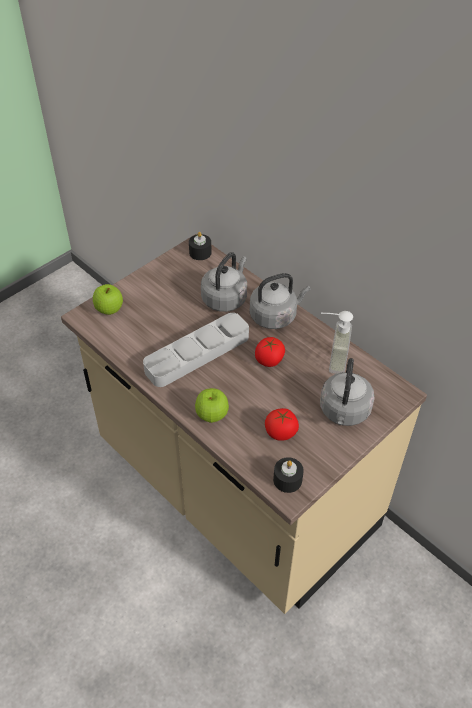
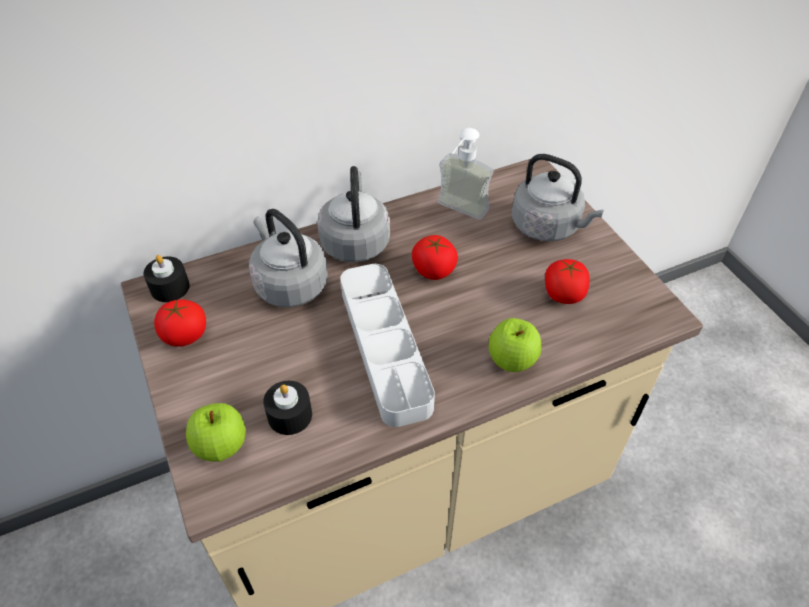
camera: 70 degrees left, 0 degrees up
(170, 271) = (185, 335): none -> tomato
(287, 480) = (642, 310): black candle -> black candle (290, 415)

